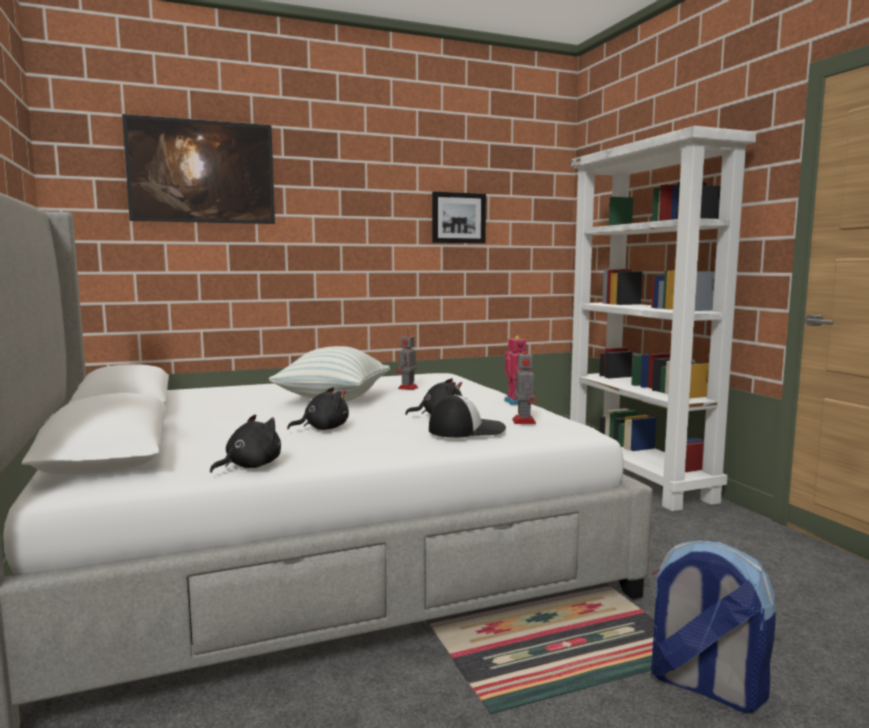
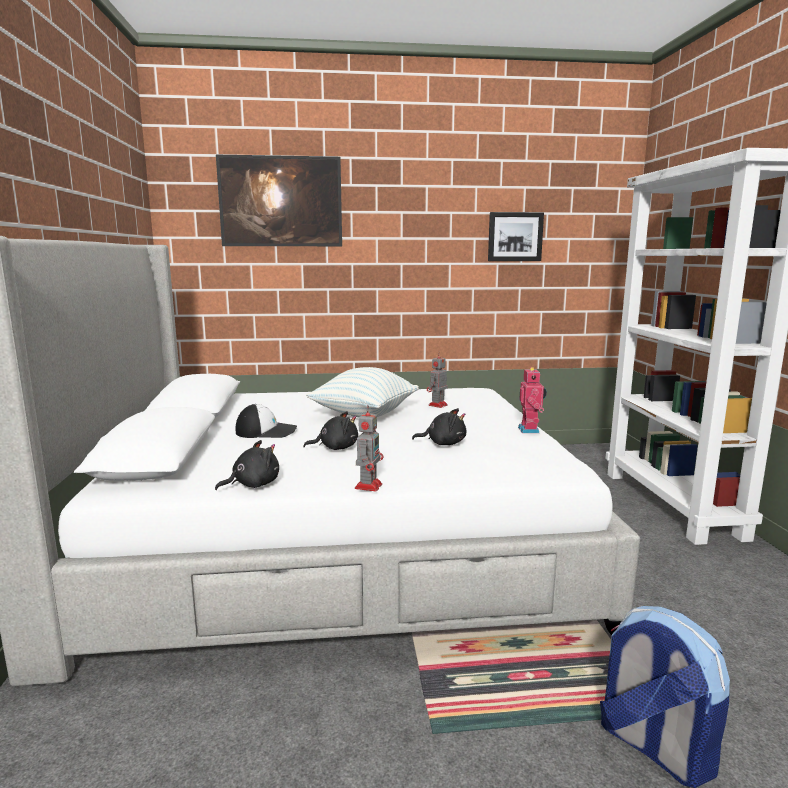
camera: 15 degrees right, 5 degrees up
(466, 429) = (458, 462): cap -> cap (267, 431)
(523, 421) = (519, 456): toy robot -> toy robot (369, 485)

